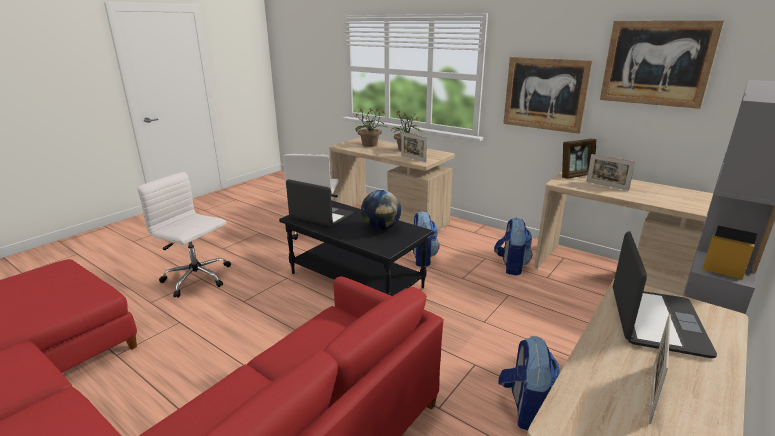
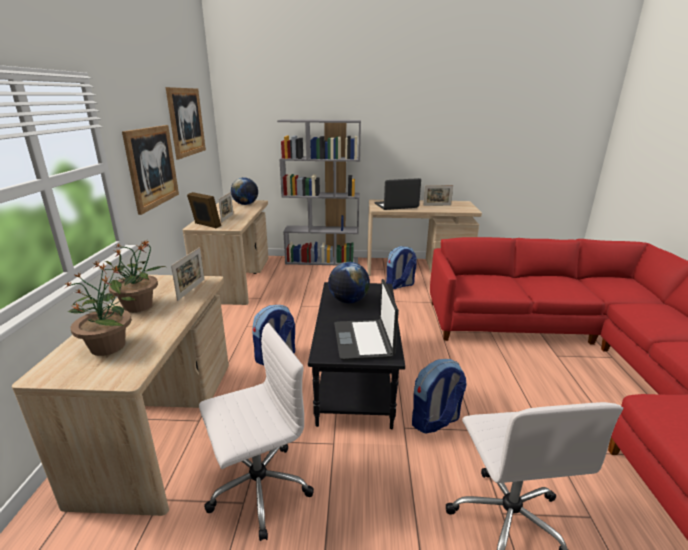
camera: 125 degrees left, 0 degrees up
(511, 266) = (253, 313): backpack -> backpack (435, 421)
(690, 203) = (245, 204): none -> globe

